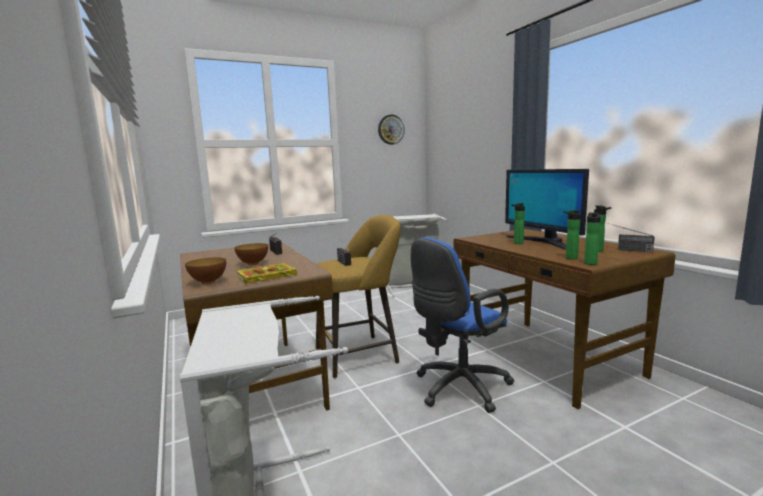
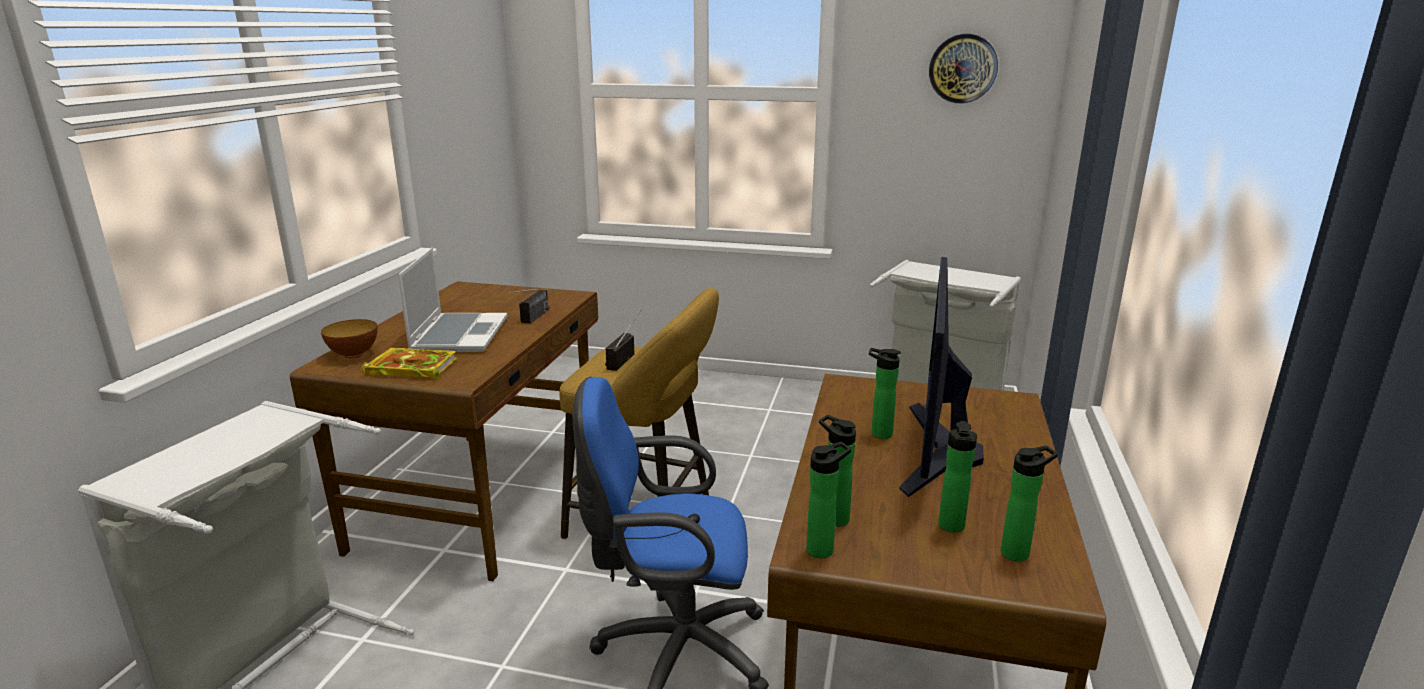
camera: 40 degrees right, 10 degrees up
(253, 264) = (459, 334): bowl -> laptop
(625, 250) = (1018, 553): radio -> bottle

